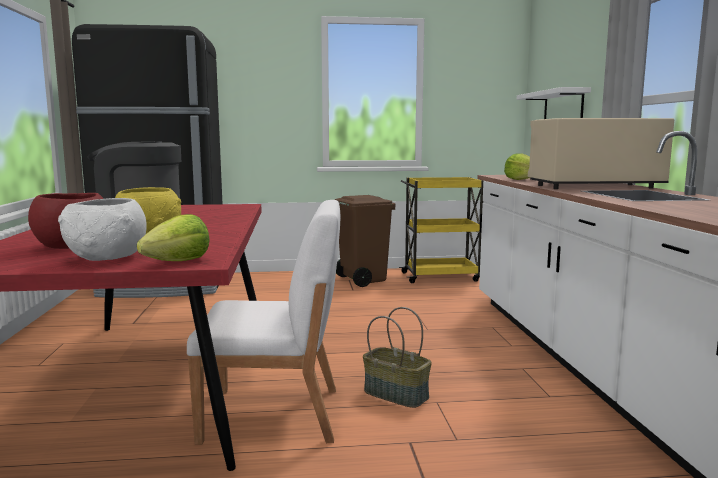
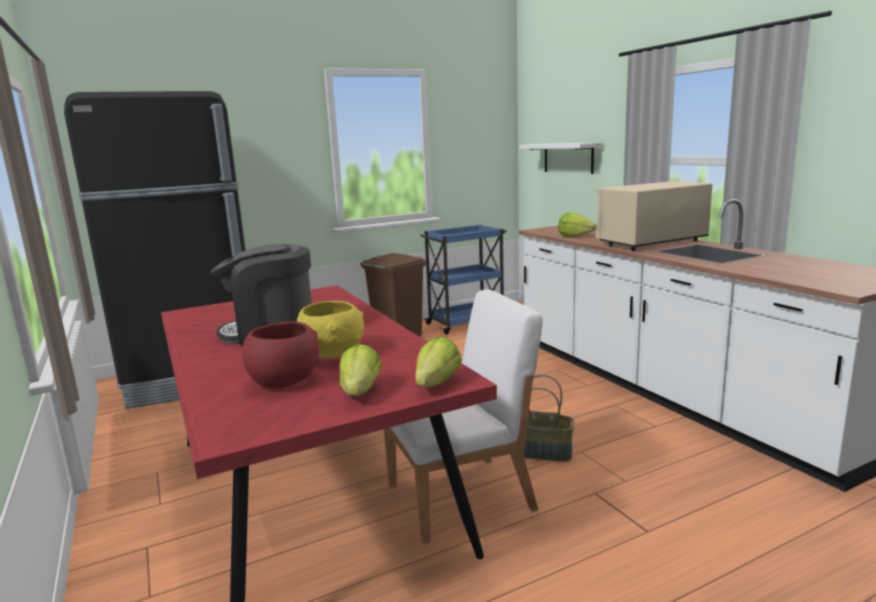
camera: 20 degrees left, 5 degrees up
(107, 258) = (360, 392): white bowl -> lettuce
(441, 277) = (466, 323): yellow cart -> blue cart

